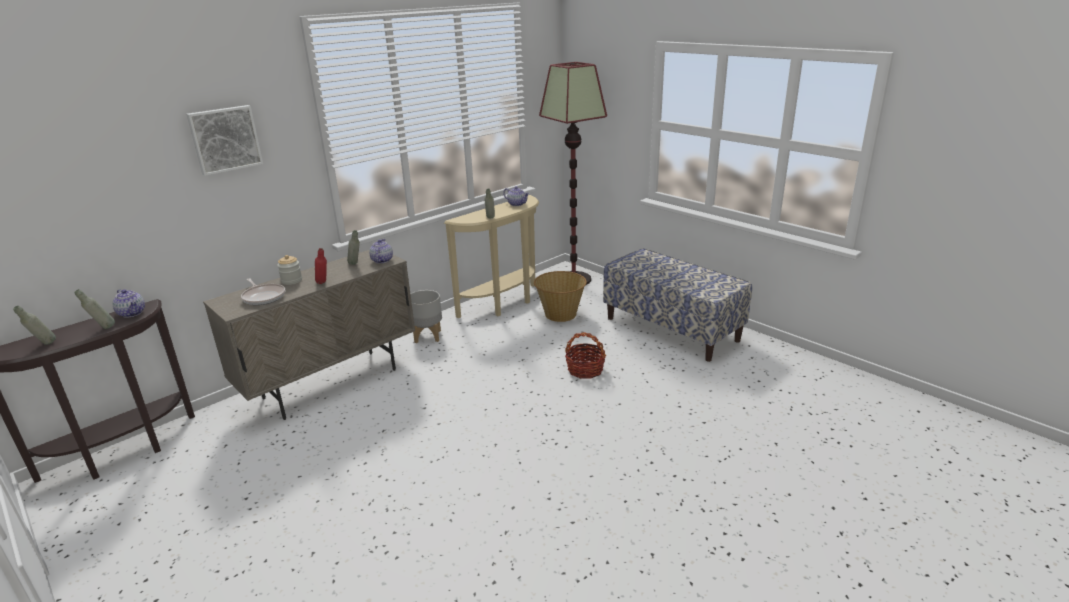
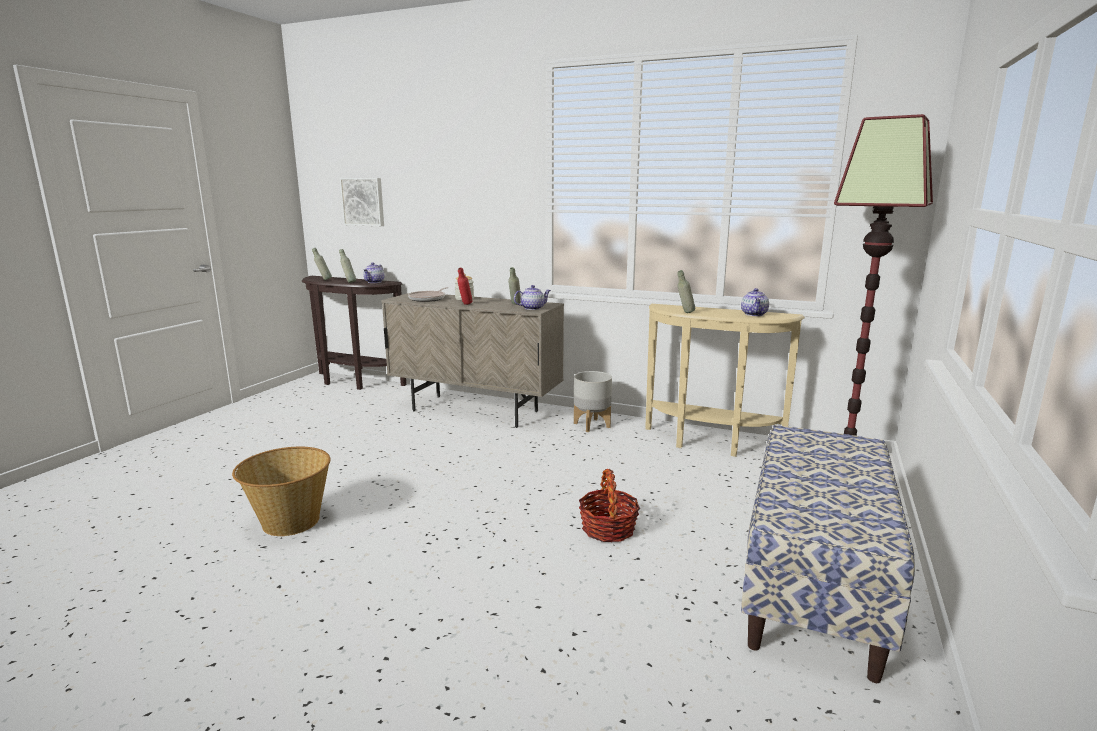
camera: 65 degrees right, 10 degrees down
(225, 139) = (466, 167): picture -> picture (363, 202)
(560, 314) = (731, 482): basket -> basket (290, 522)

